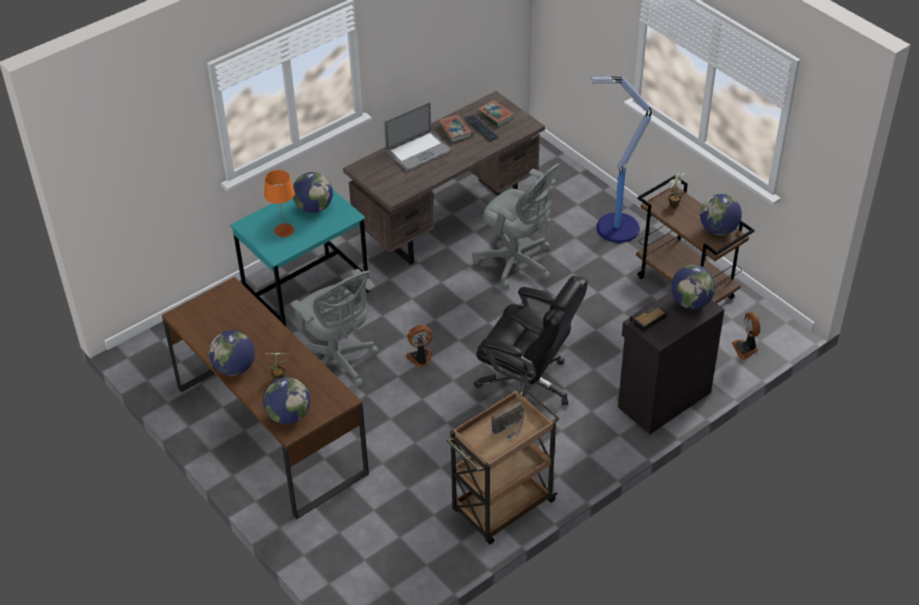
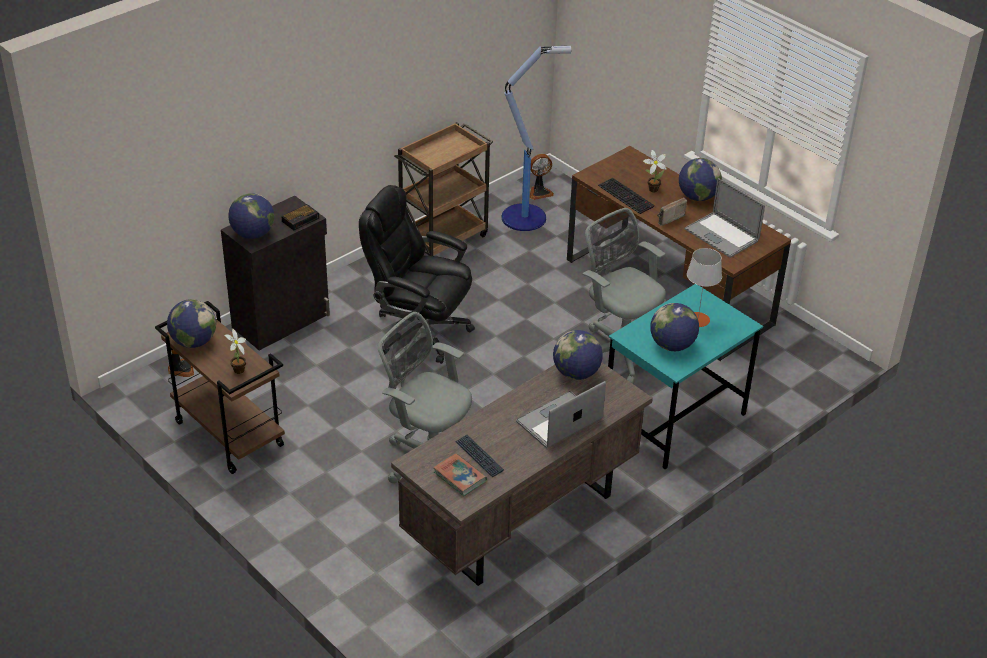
camera: 175 degrees right, 5 degrees down
(228, 319) = (721, 235): none -> laptop
(284, 230) = (698, 319): orange table lamp -> grey table lamp
(288, 415) = (634, 164): globe -> globe (576, 373)
(309, 370) = (627, 196): none -> keyboard
(420, 359) = (532, 355): fan -> fan (539, 192)
(455, 130) = (514, 452): book -> none
(511, 428) = (437, 153): radio -> radio (667, 218)
(615, 228) = (299, 510): floor lamp -> floor lamp (526, 217)

